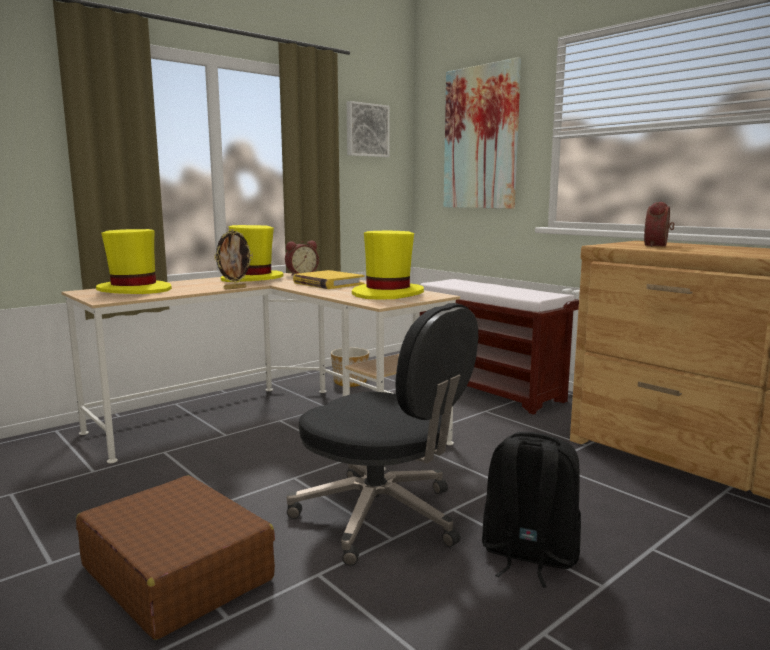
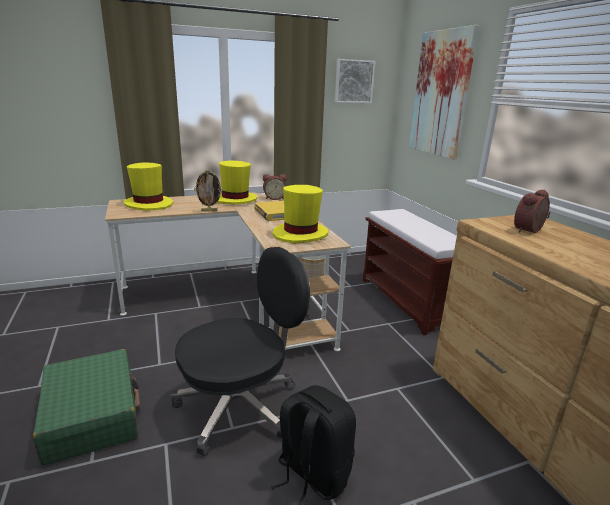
camera: 20 degrees right, 10 degrees up
(177, 572) = (92, 415): brown suitcase -> green suitcase
(382, 517) = (240, 406): black office chair -> black office chair turned 90 degrees counterclockwise

